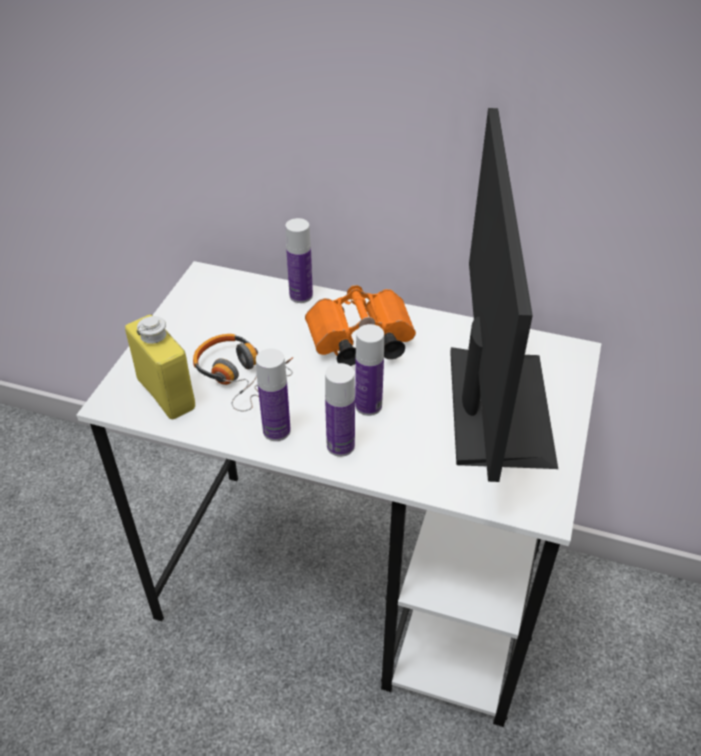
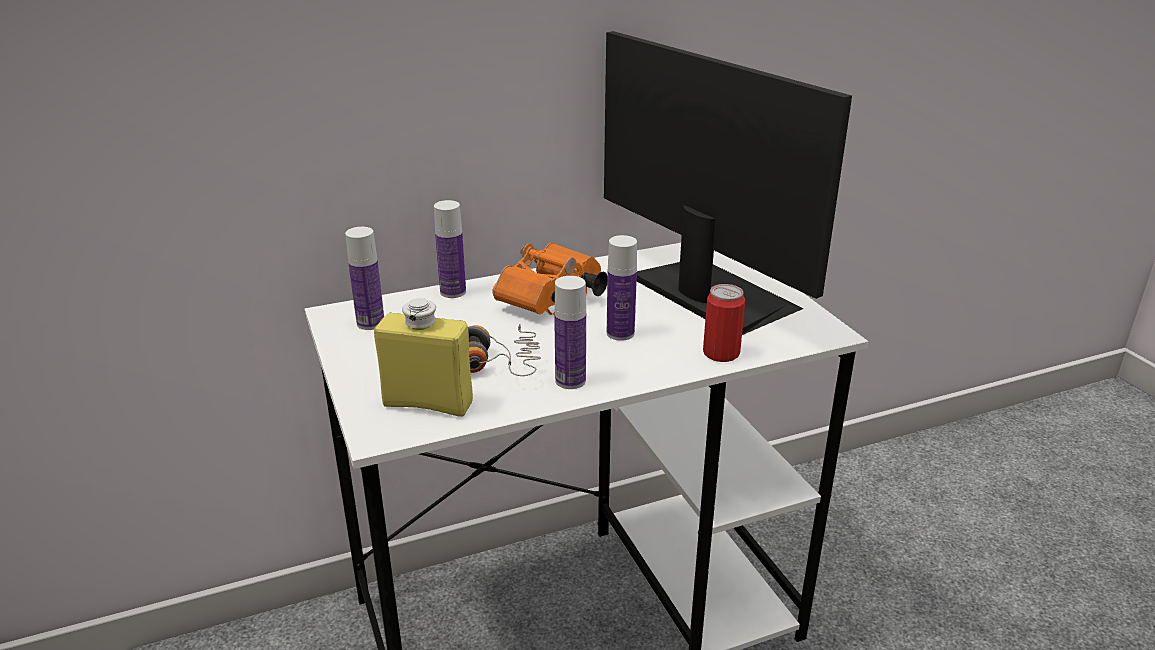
camera: 40 degrees left, 15 degrees down
(340, 446) = (637, 365): bottle -> bottle (370, 323)
(420, 474) = (721, 353): none -> can

